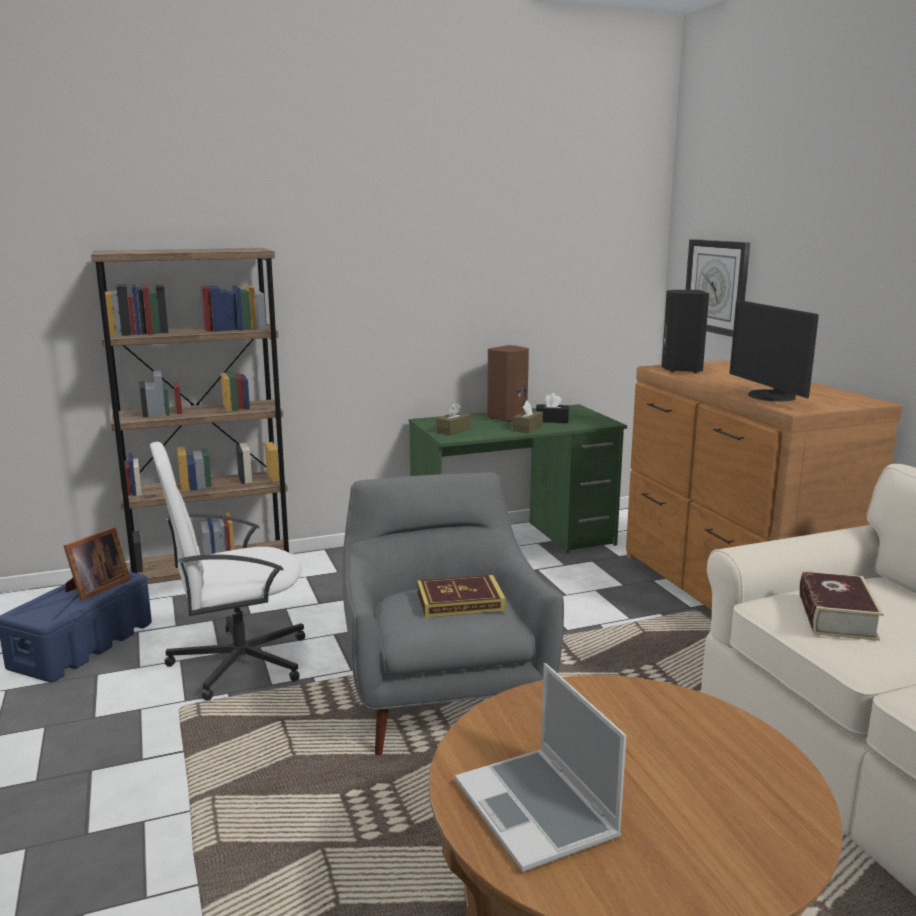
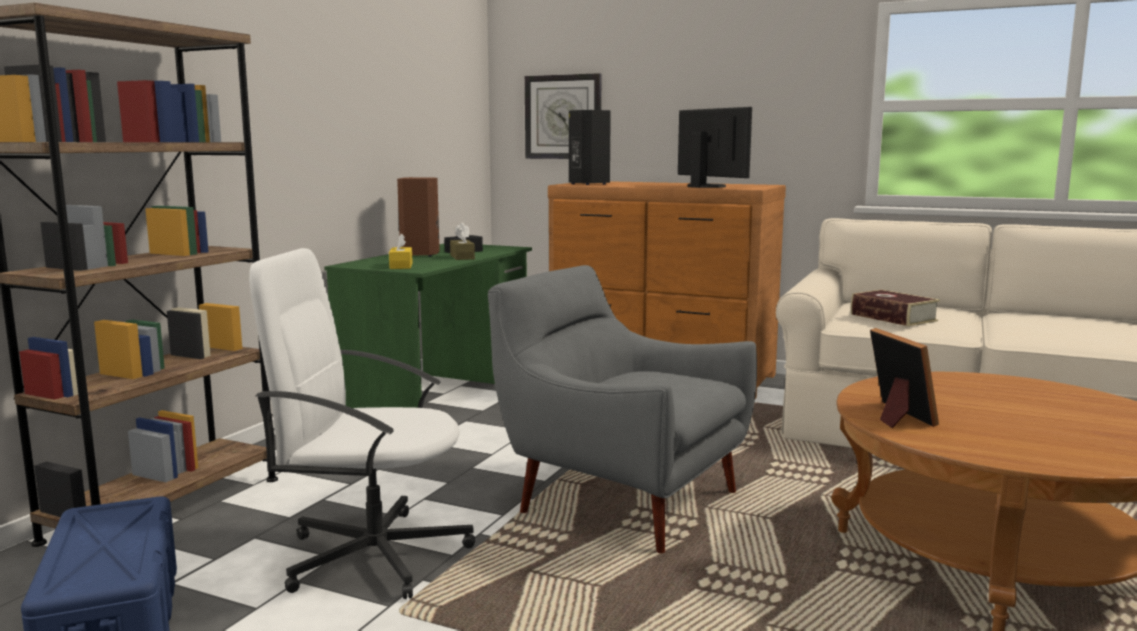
camera: 45 degrees left, 5 degrees down
(95, 588) = (123, 527): picture frame -> picture frame (896, 416)
(238, 662) = (373, 555): white office chair -> white office chair turned 75 degrees clockwise
(453, 430) = (401, 266): brown tissue box -> yellow tissue box
(460, 601) = (656, 380): book -> none
(538, 811) = (1027, 442): laptop -> none
(769, 396) = (708, 186): monitor -> monitor turned 150 degrees counterclockwise

